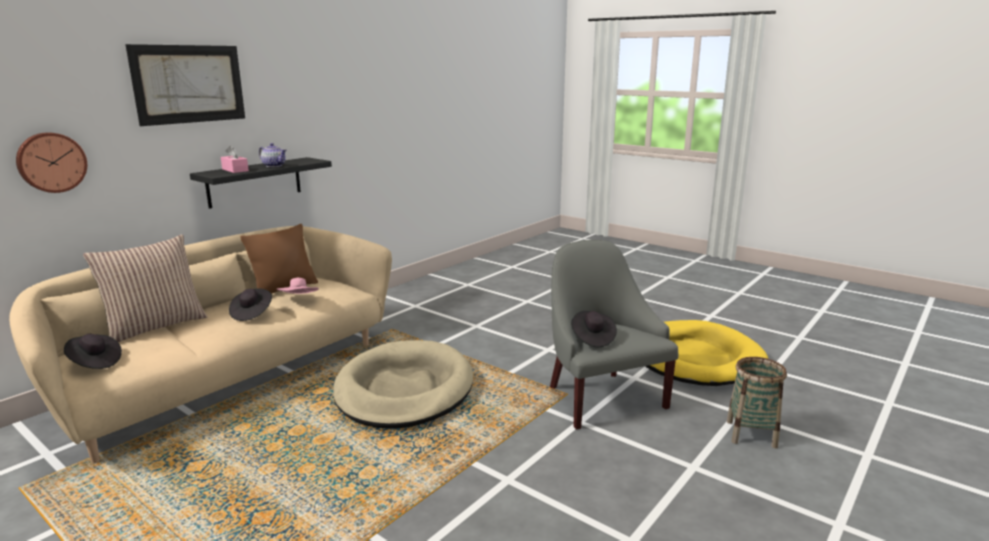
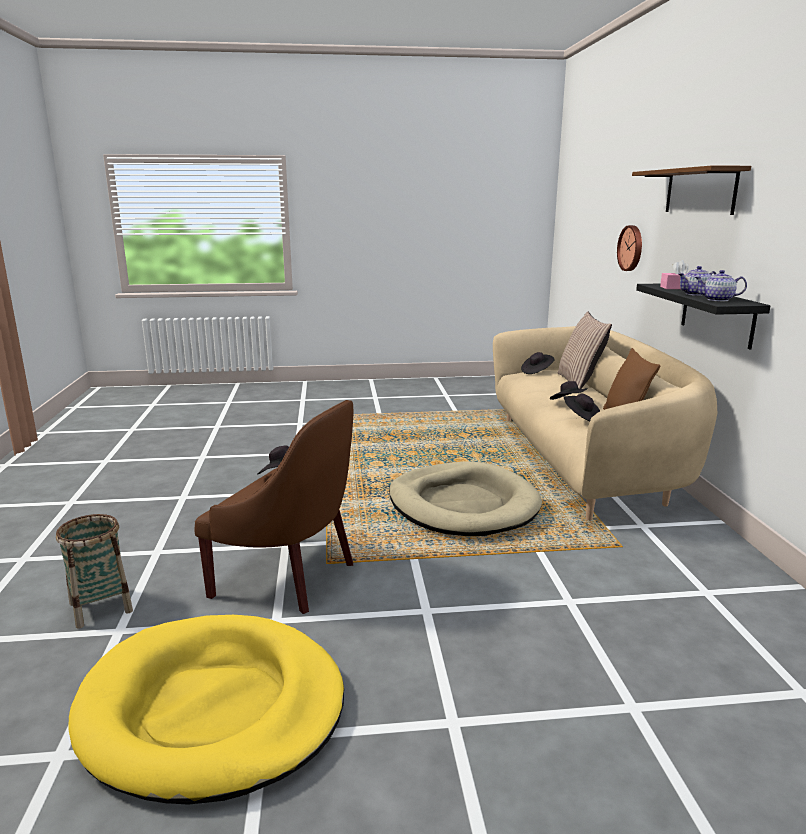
camera: 135 degrees right, 0 degrees up
(189, 84) = (700, 191): picture -> brown shelf
(299, 299) = (581, 418): pink hat -> black hat
(300, 162) = (718, 300): none -> teapot
(601, 397) = (290, 576): grey armchair -> brown armchair

